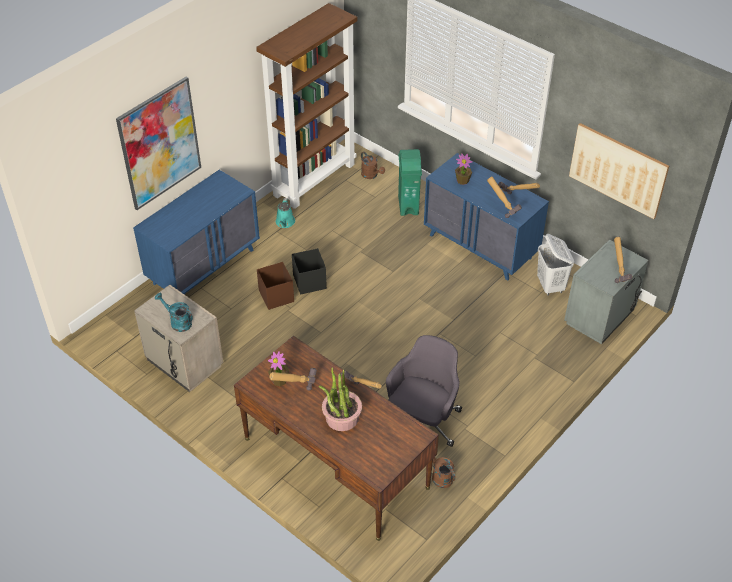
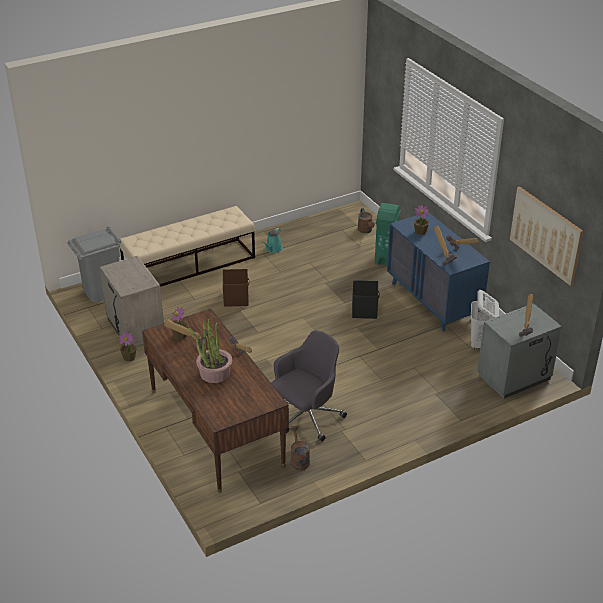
camera: 20 degrees right, 10 degrees down
(121, 326) = (102, 291): none -> grey trash can
(160, 143) = (165, 143): picture -> none
(178, 322) = (127, 281): turquoise watering can -> none
(197, 403) = (129, 357): none -> potted plant
(204, 266) = (190, 265): blue dresser -> beige bench
(309, 281) = (269, 294): black storage box -> black storage box (364, 310)
(314, 179) = (315, 224): brown bookcase -> none

